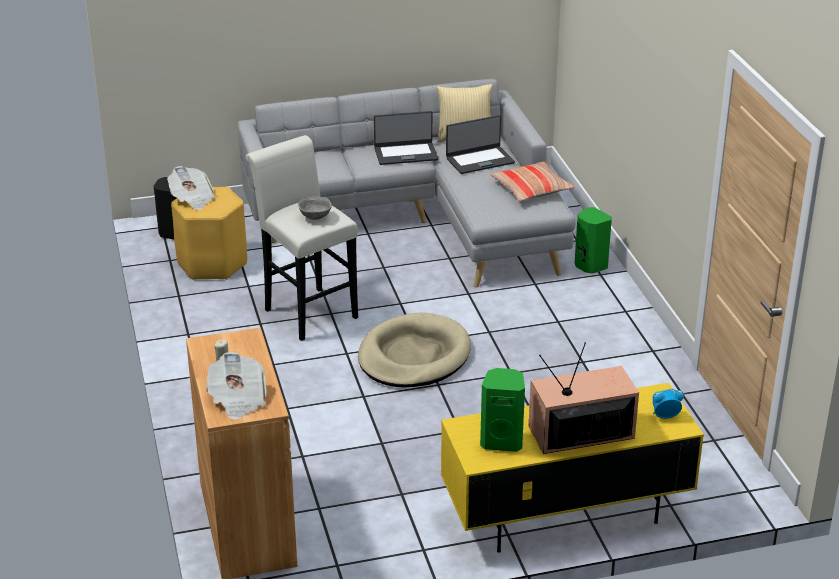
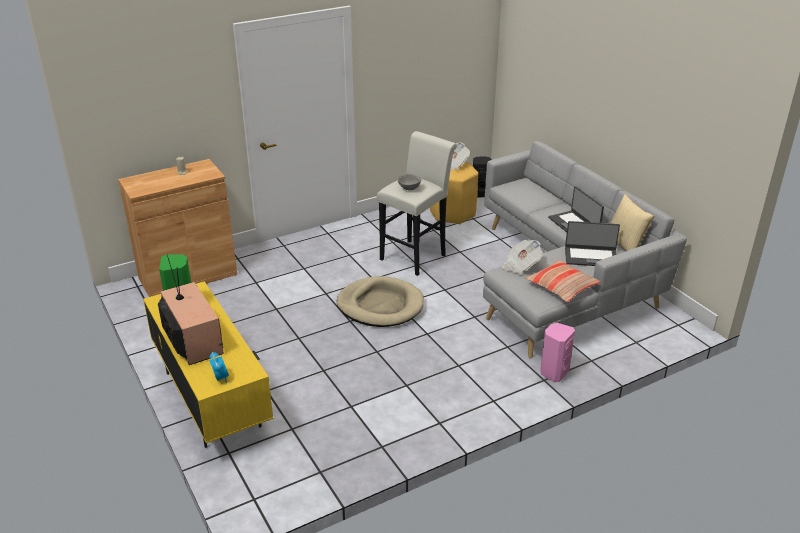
camera: 75 degrees right, 0 degrees up
(237, 400) = (145, 182): newspaper -> newspaper (520, 265)
(479, 160) = (591, 257): laptop -> laptop turned 45 degrees counterclockwise
(589, 266) = (553, 372): green speaker -> pink speaker

